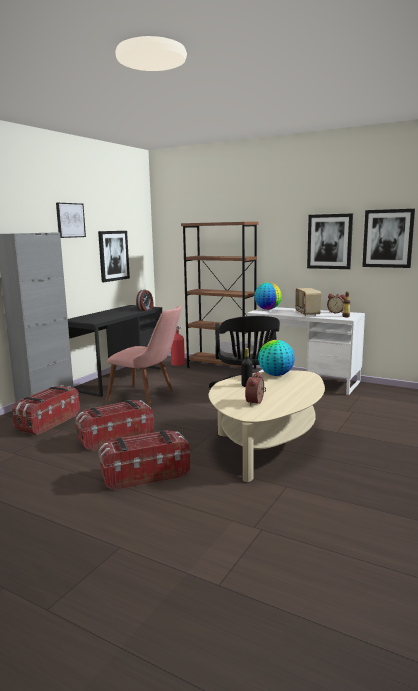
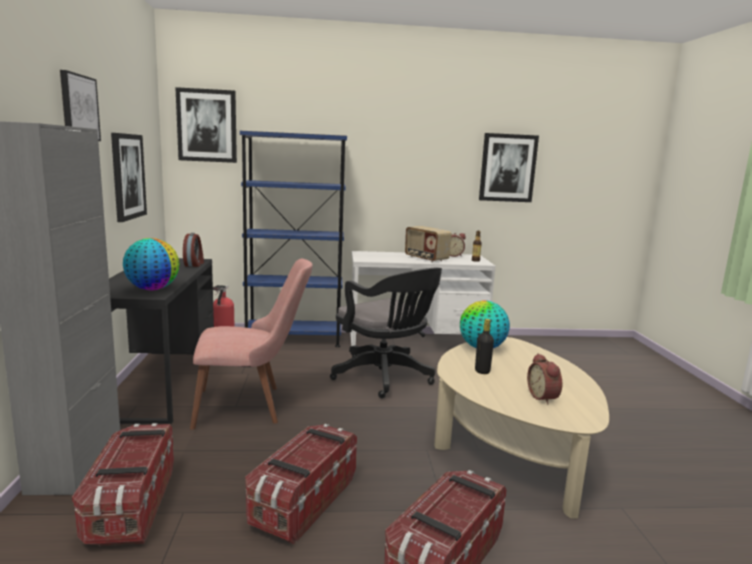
camera: 35 degrees left, 0 degrees up
(221, 368) = (293, 339): brown bookcase -> blue bookcase
(267, 309) = (367, 255): globe -> globe (152, 289)
(329, 241) = (440, 168): picture -> picture (207, 125)

